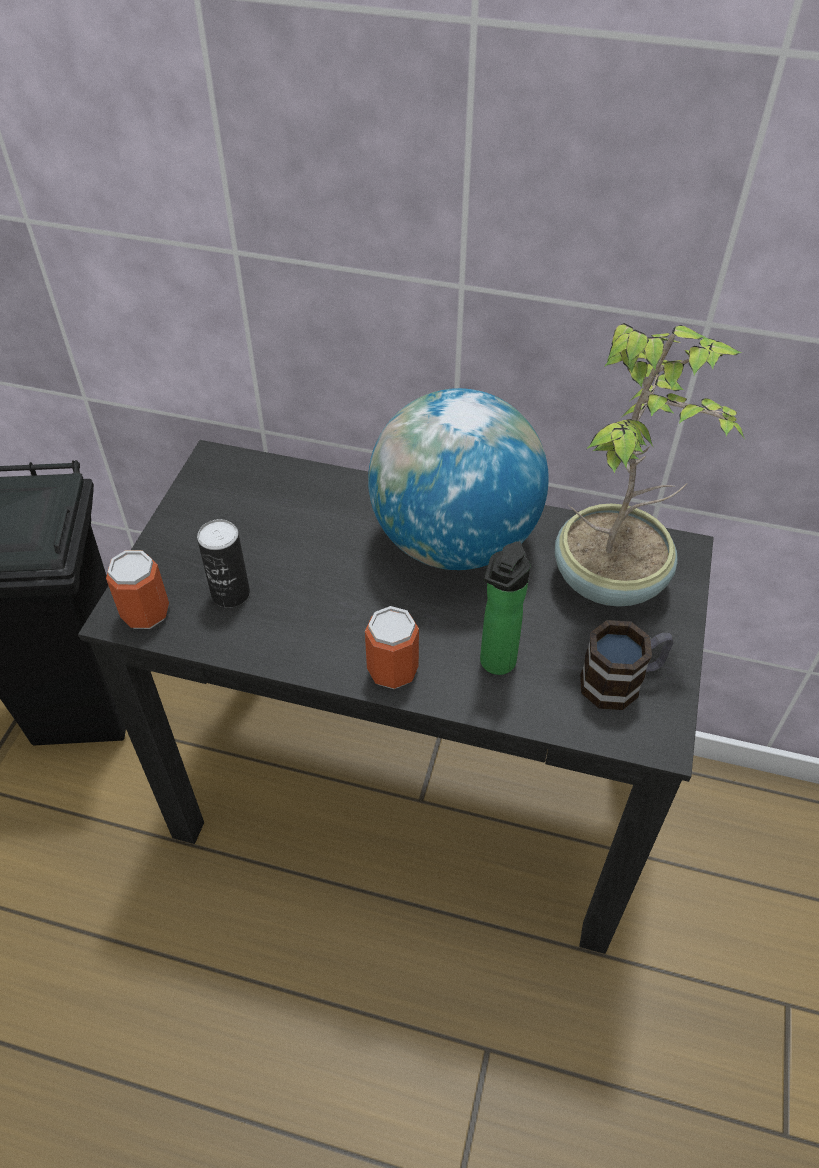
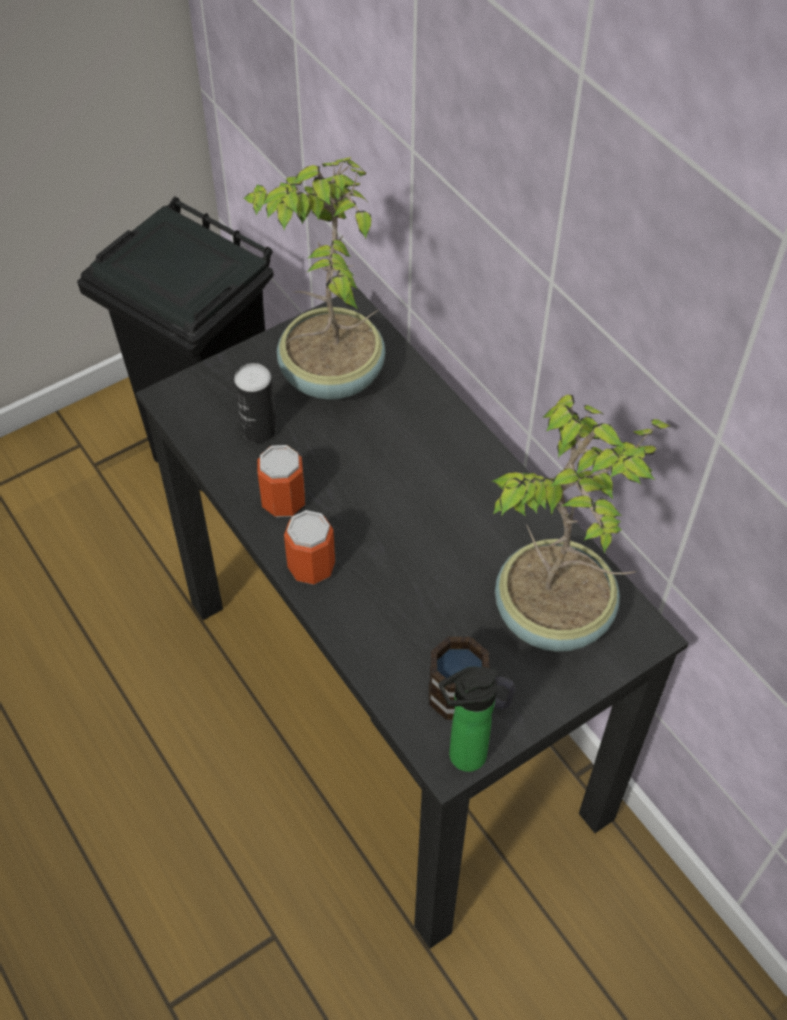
camera: 40 degrees right, 5 degrees up
(145, 613) = (190, 406): can -> can (283, 501)
(249, 517) = (329, 377): none -> potted plant
(454, 542) = (462, 499): globe -> none
(495, 665) = (388, 617): bottle -> bottle (462, 757)

